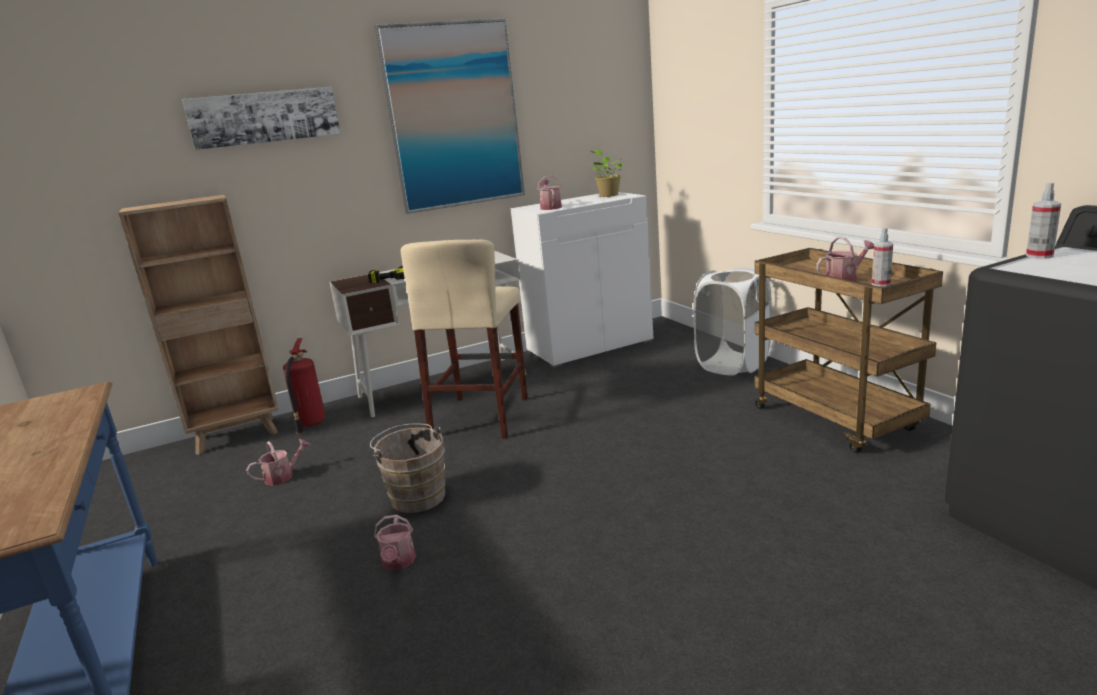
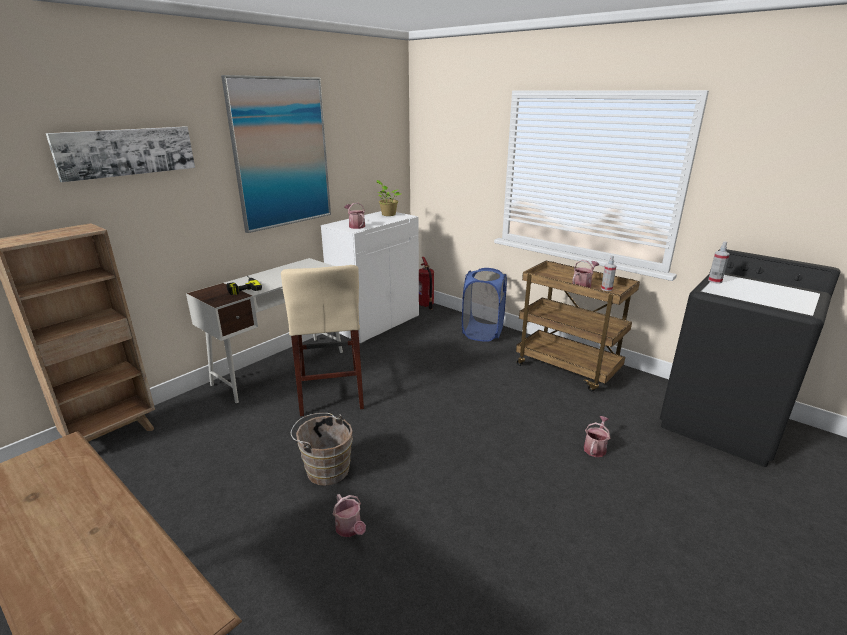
camera: 25 degrees left, 5 degrees up
(283, 476) = (191, 470): watering can -> watering can (595, 447)
(310, 424) = (181, 416): fire extinguisher -> fire extinguisher (426, 305)
(733, 364) = (482, 332): white laundry basket -> blue laundry basket

